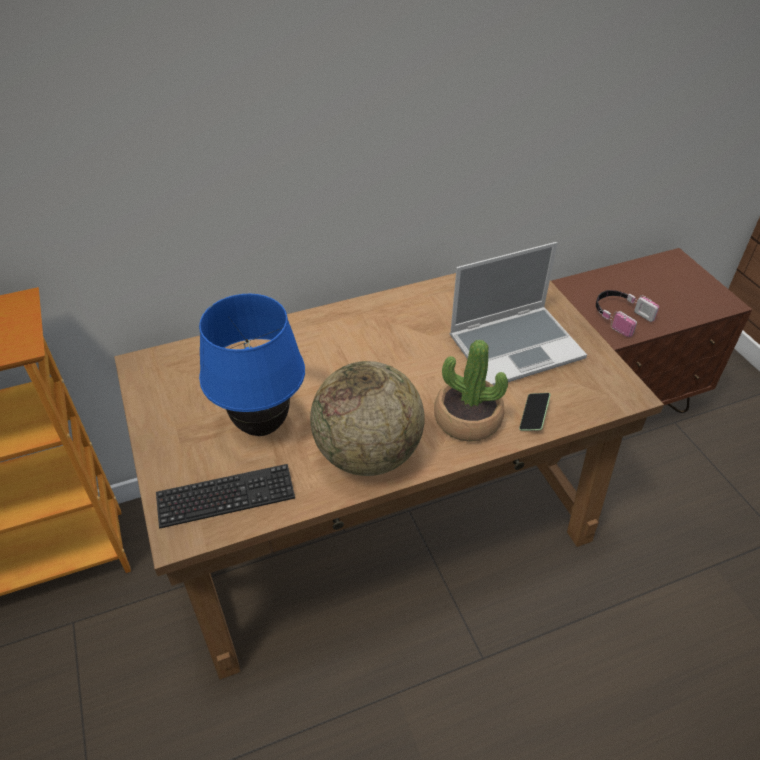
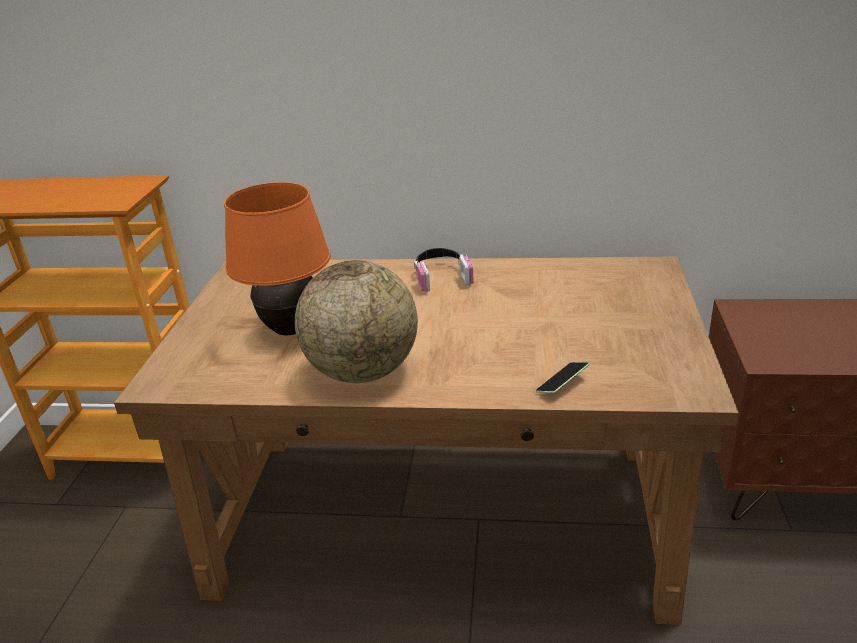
camera: 30 degrees right, 15 degrees down
(226, 497) = (213, 370): keyboard -> none
(262, 426) = (291, 329): blue table lamp -> orange table lamp
(467, 419) = (486, 370): potted plant -> none
(516, 346) = (595, 324): laptop -> none
(620, 316) = (779, 345): headphones -> headphones (441, 276)

